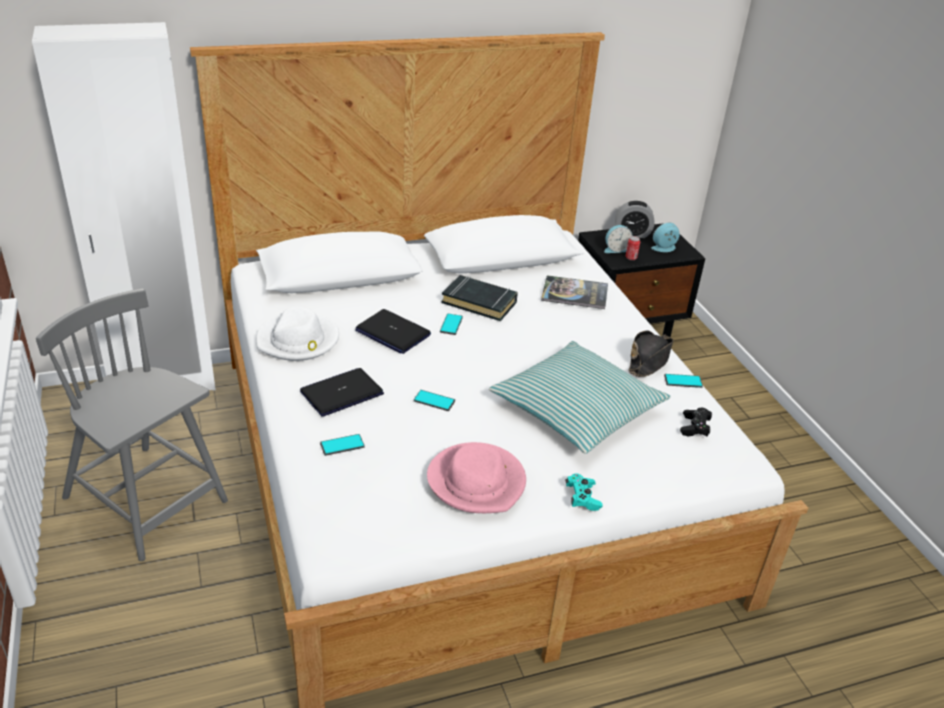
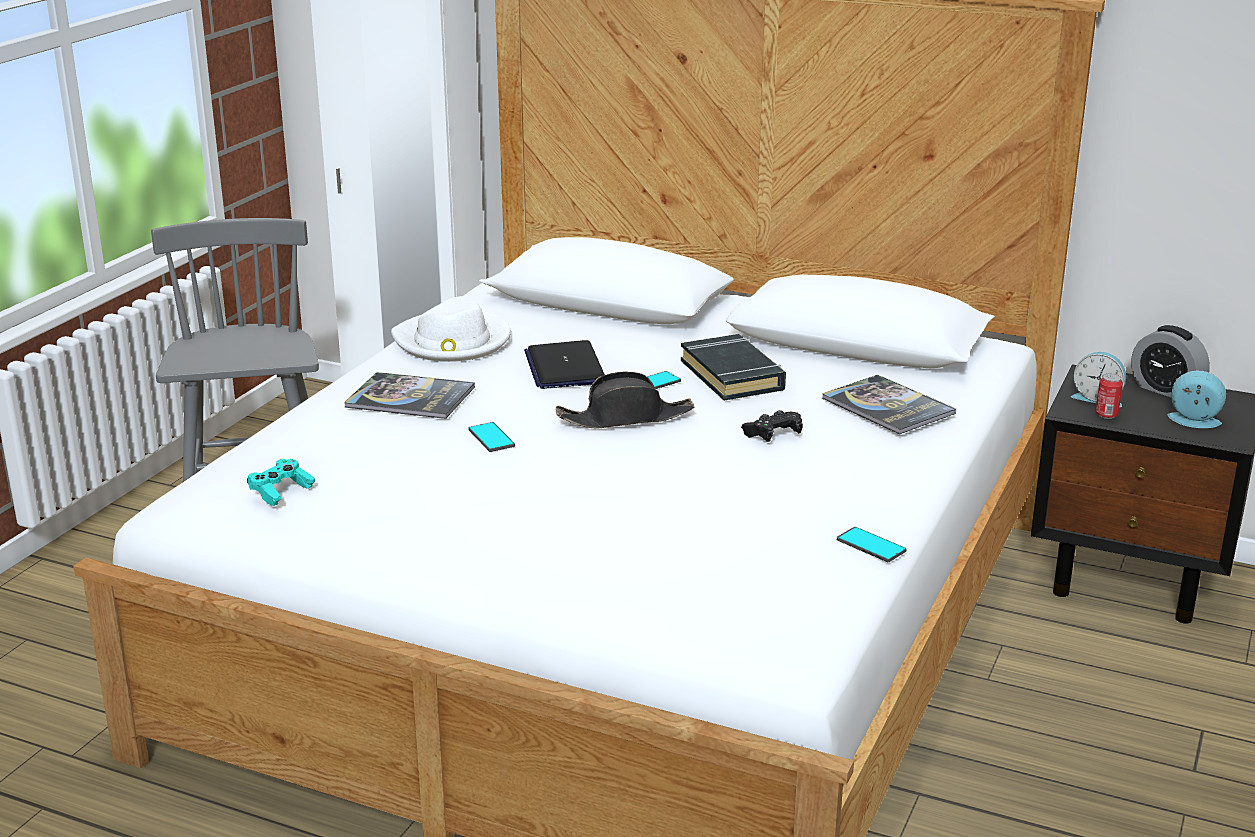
camera: 45 degrees right, 10 degrees down
(342, 393) = (410, 398): laptop -> book
(342, 445) = (328, 437): phone -> none
(477, 482) = (400, 519): pink hat -> none
(576, 409) = (656, 513): pillow -> none
(582, 498) = (496, 588): turquoise game controller -> turquoise game controller (281, 491)
(649, 360) = (861, 506): black hat -> black hat (625, 418)
(694, 427) = (785, 593): black game controller -> black game controller (772, 435)

